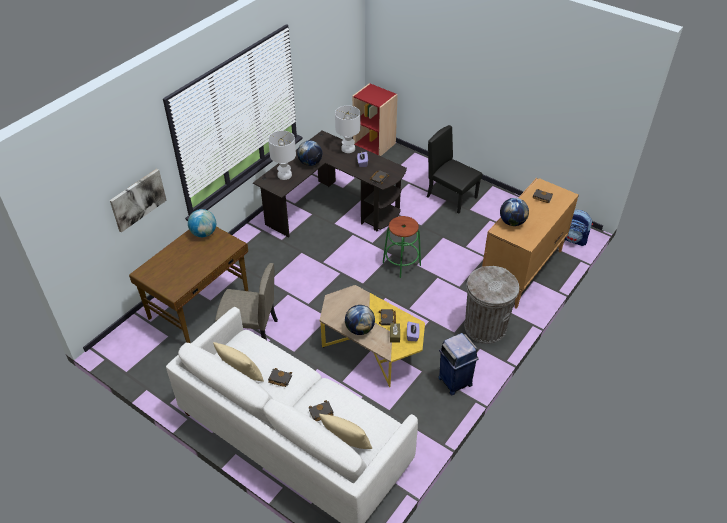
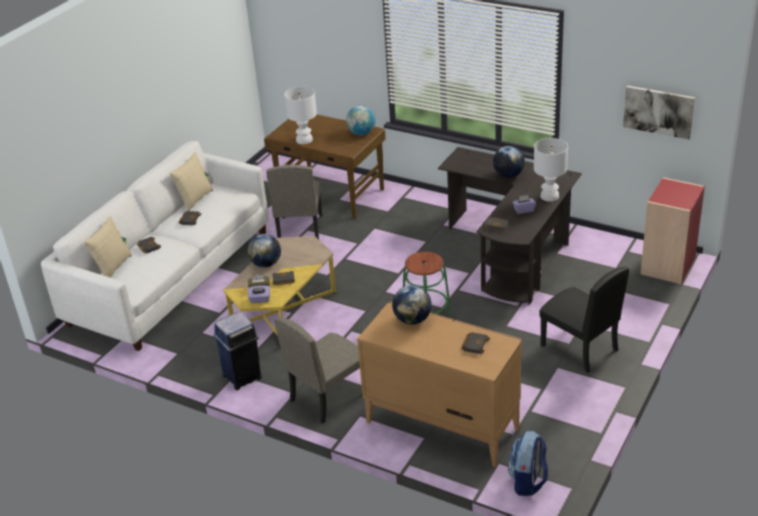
camera: 85 degrees right, 10 degrees down
(138, 199) = (338, 58): picture -> picture (658, 111)
(284, 175) = (478, 163): white table lamp -> white table lamp (305, 140)
(452, 197) = (579, 348): black chair -> black chair turned 105 degrees clockwise
(485, 327) = (328, 396): grey trash can -> beige chair

